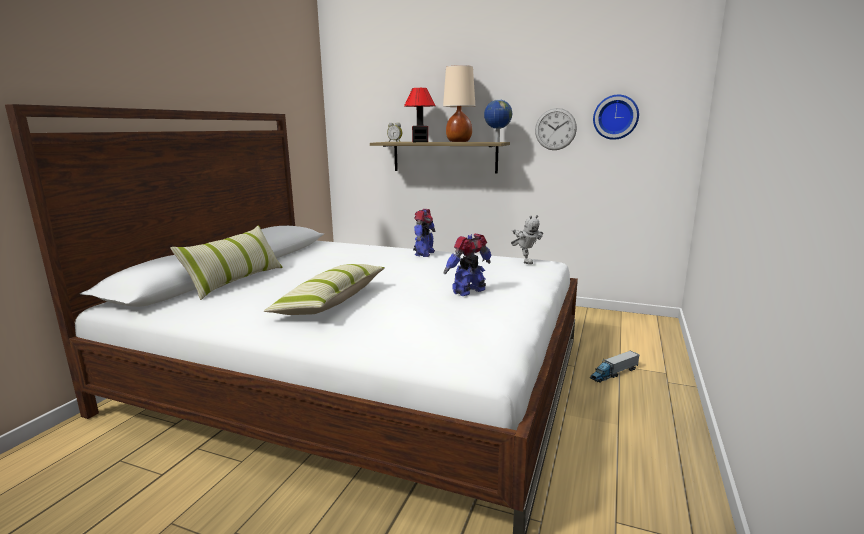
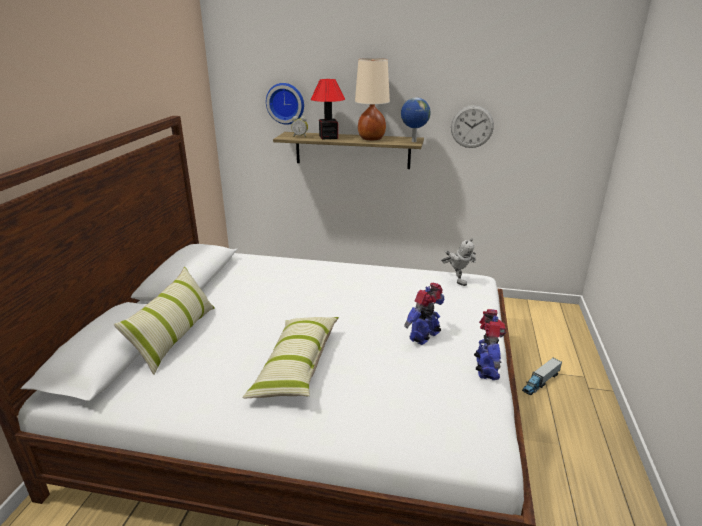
camera: 10 degrees left, 10 degrees up
(424, 254) = (352, 272): toy robot -> toy robot (486, 369)
(615, 117) = (533, 117): wall clock -> wall clock (286, 103)

